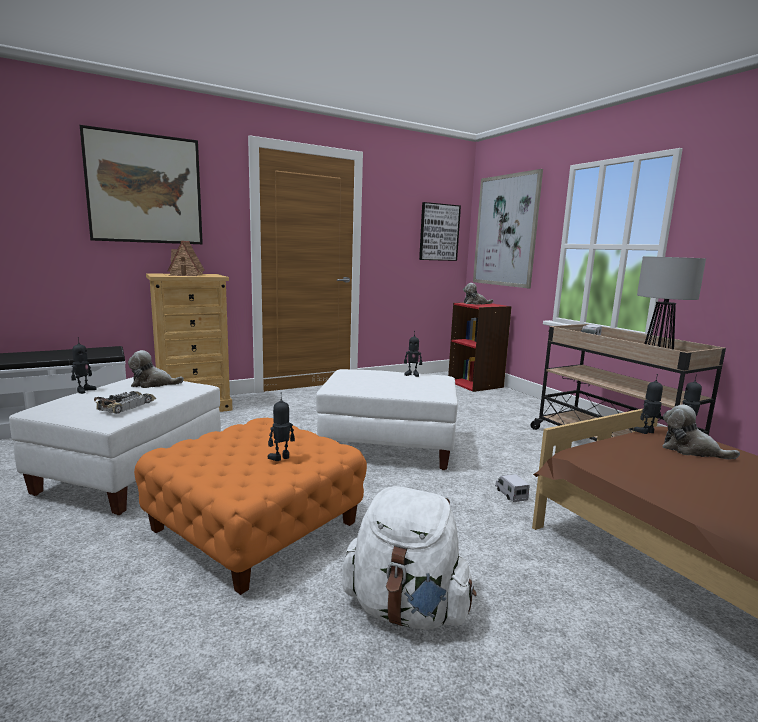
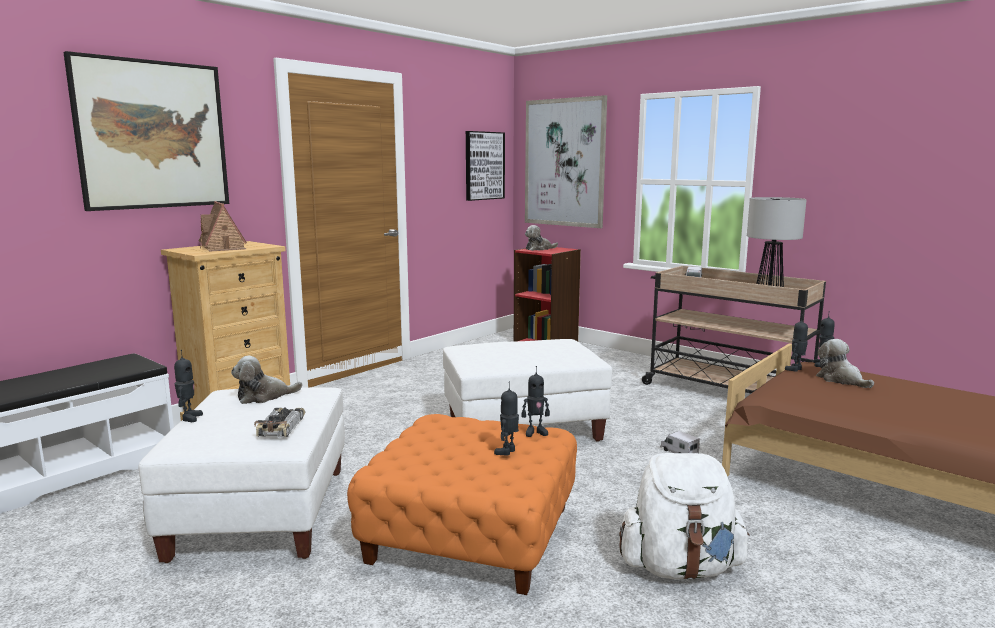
camera: 20 degrees left, 0 degrees up
(412, 374) = (535, 342): toy robot -> toy robot (535, 432)
(691, 450) = (841, 380): plush toy -> plush toy turned 45 degrees clockwise

